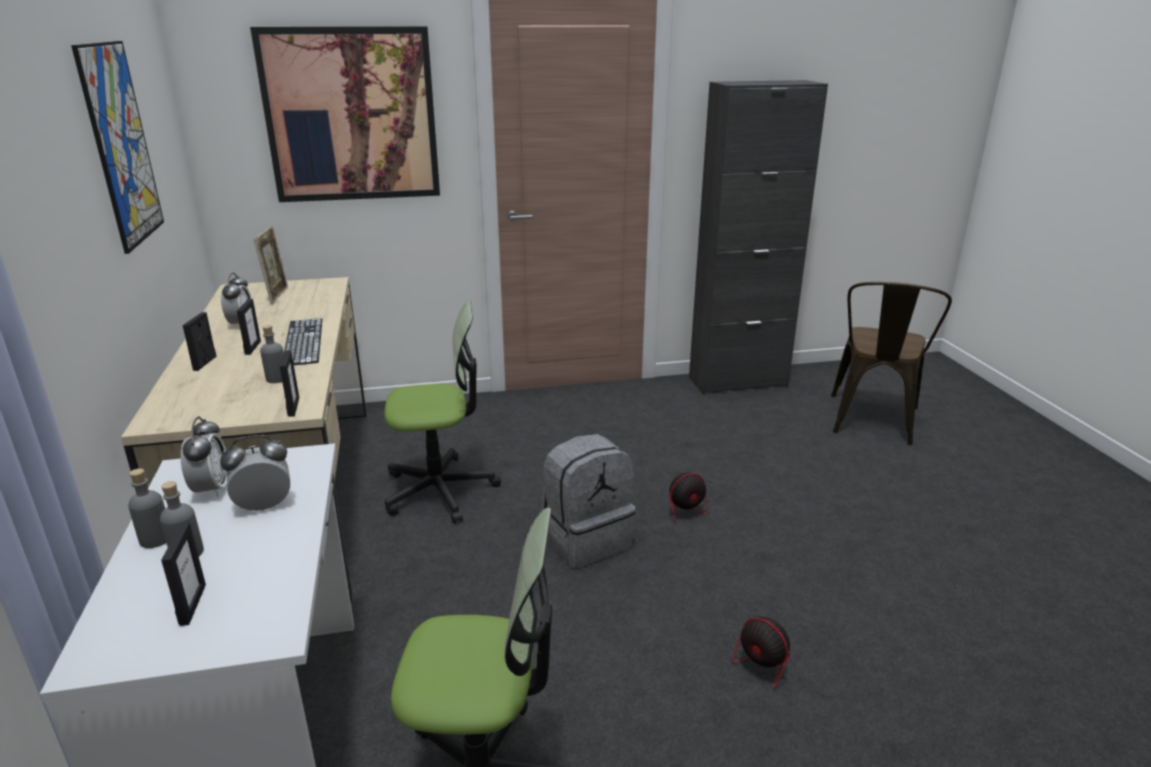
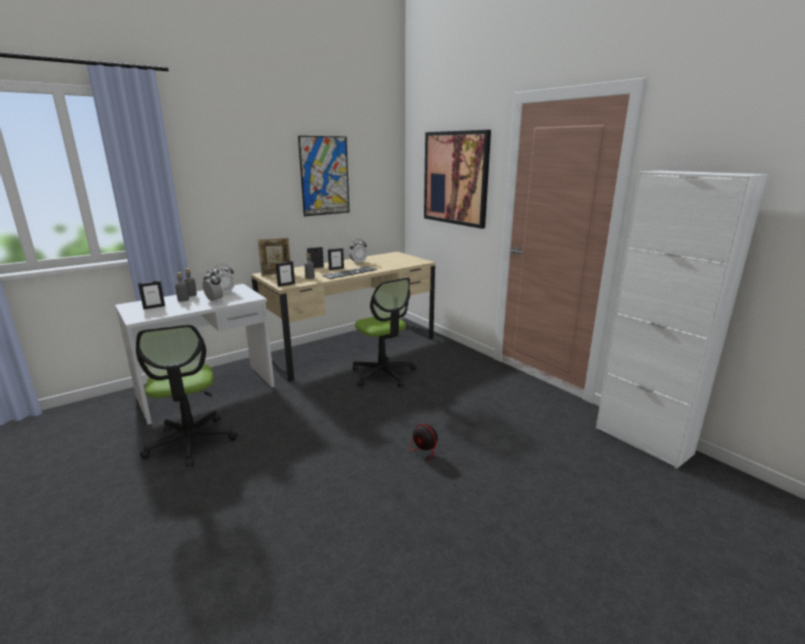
camera: 65 degrees right, 5 degrees down
(277, 295) = (396, 259): picture frame -> picture frame (276, 274)
(586, 539) = (371, 424): grey backpack -> none
(738, 381) = (643, 440): black cabinet -> white cabinet
(787, 668) = (290, 523): fan -> none
(872, 423) = (677, 533): brown chair -> none

